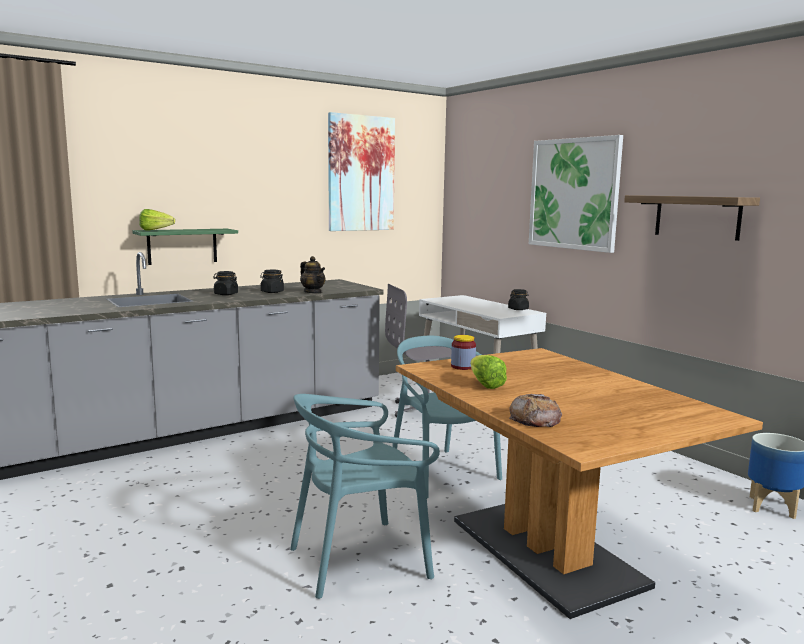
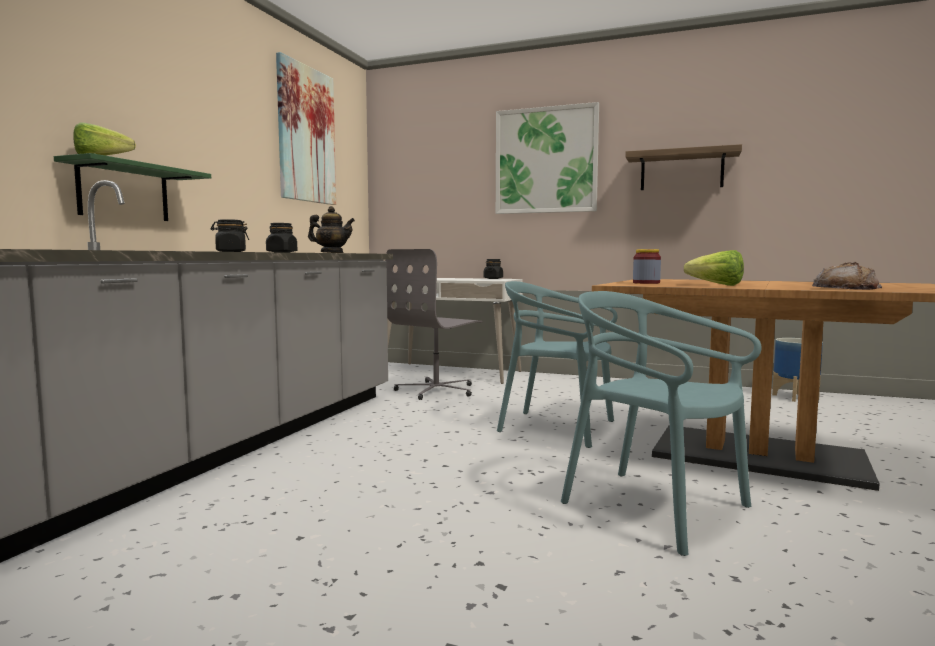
camera: 35 degrees left, 5 degrees down
(360, 559) = (654, 508): turquoise chair -> turquoise chair turned 105 degrees clockwise

